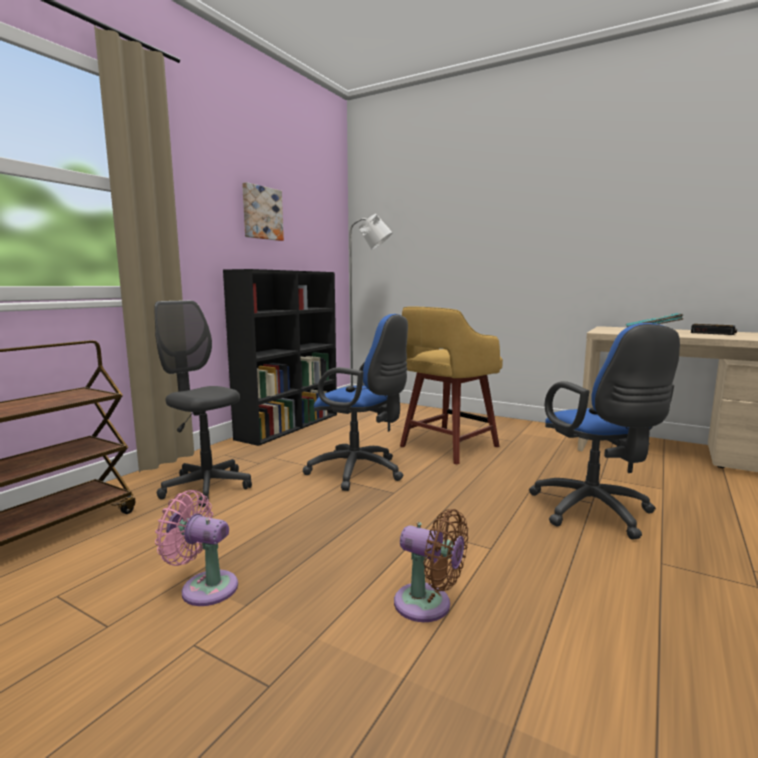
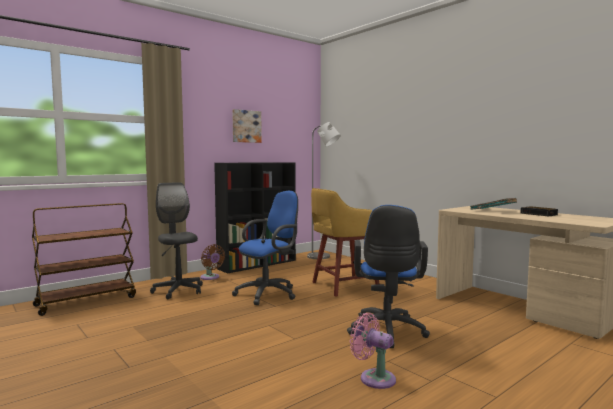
camera: 20 degrees right, 5 degrees down
(204, 587) = (137, 331): pink fan -> pink fan (374, 378)
(360, 472) = (269, 293): blue office chair -> blue office chair turned 90 degrees counterclockwise
(428, 605) = (229, 354): brown fan -> brown fan (210, 277)

